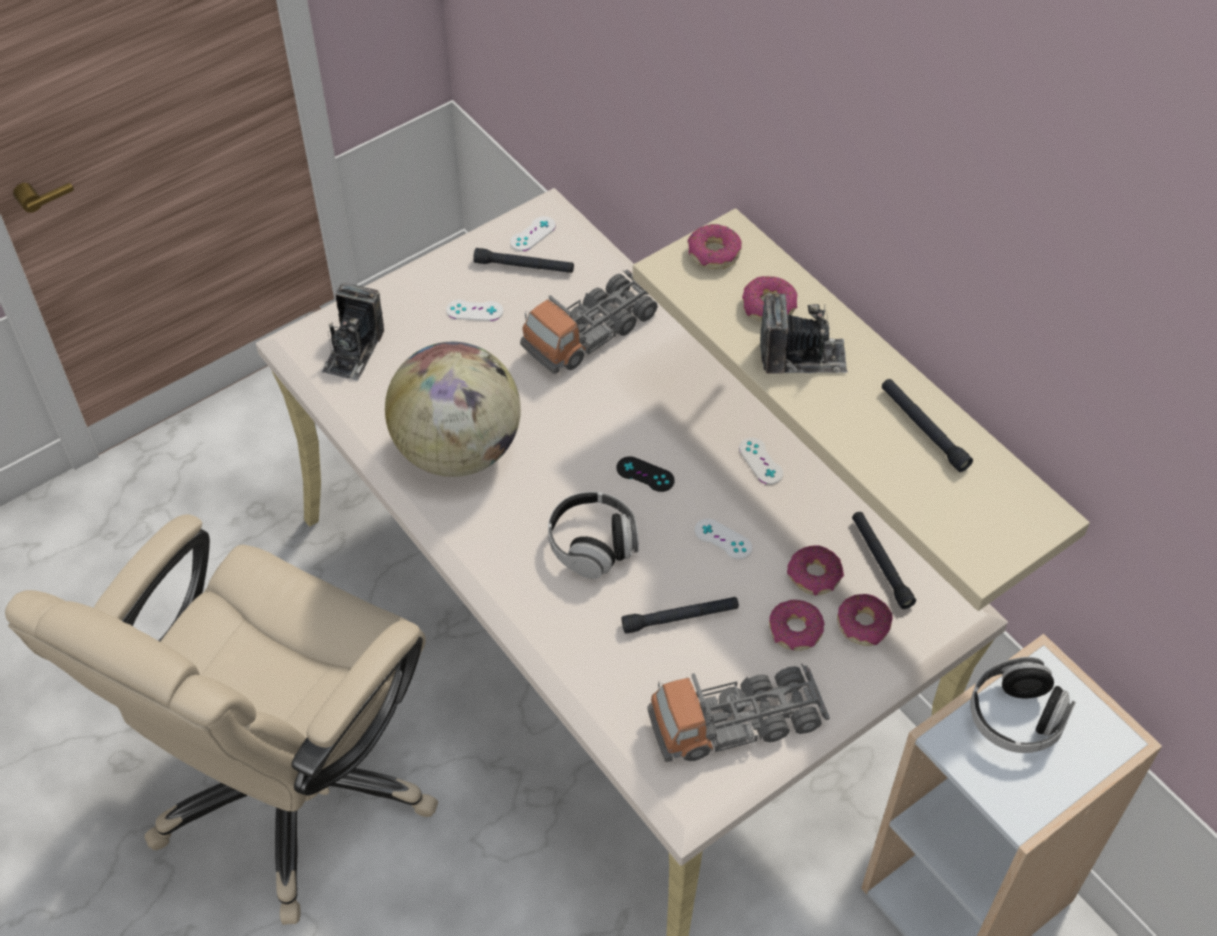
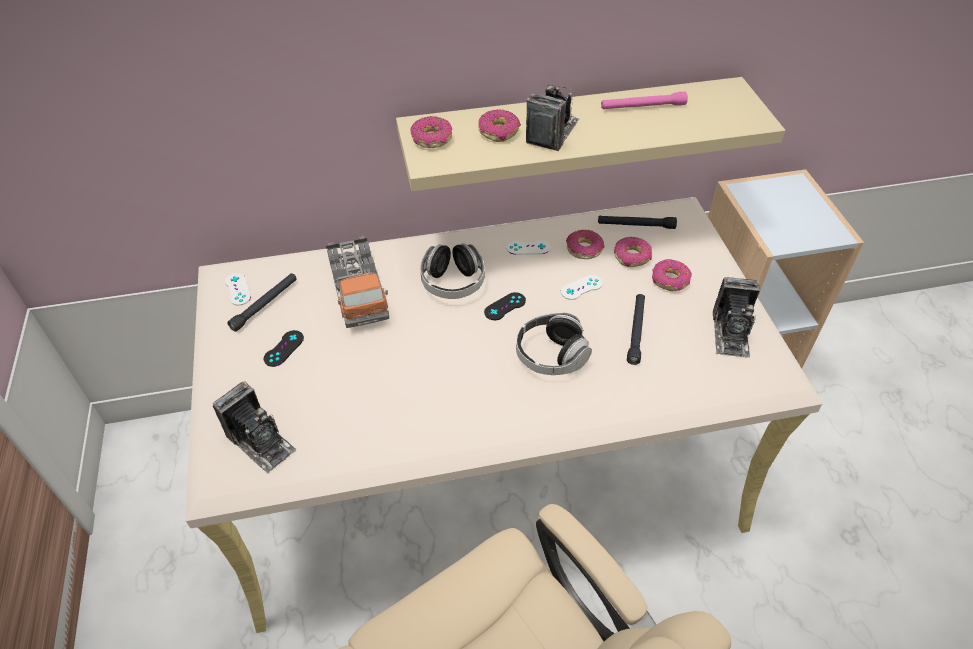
camera: 65 degrees left, 5 degrees down
(458, 449) = (414, 405): globe -> none
(474, 310) = (284, 348): white game controller -> black game controller
(736, 722) = (731, 333): toy truck -> camera
(863, 624) = (678, 249): donut -> donut (584, 249)
(923, 429) = (642, 107): black flashlight -> pink flashlight
(1015, 718) = (772, 212): headphones -> headphones (453, 283)

